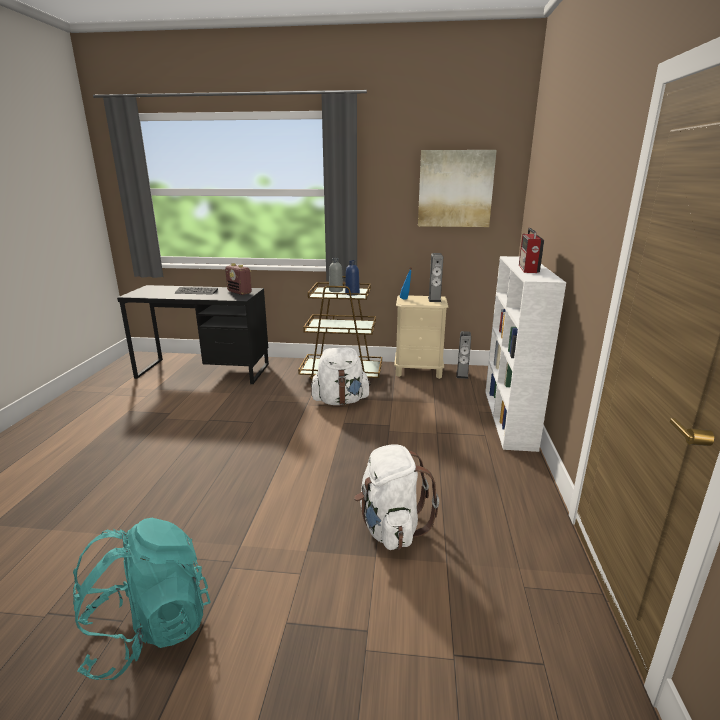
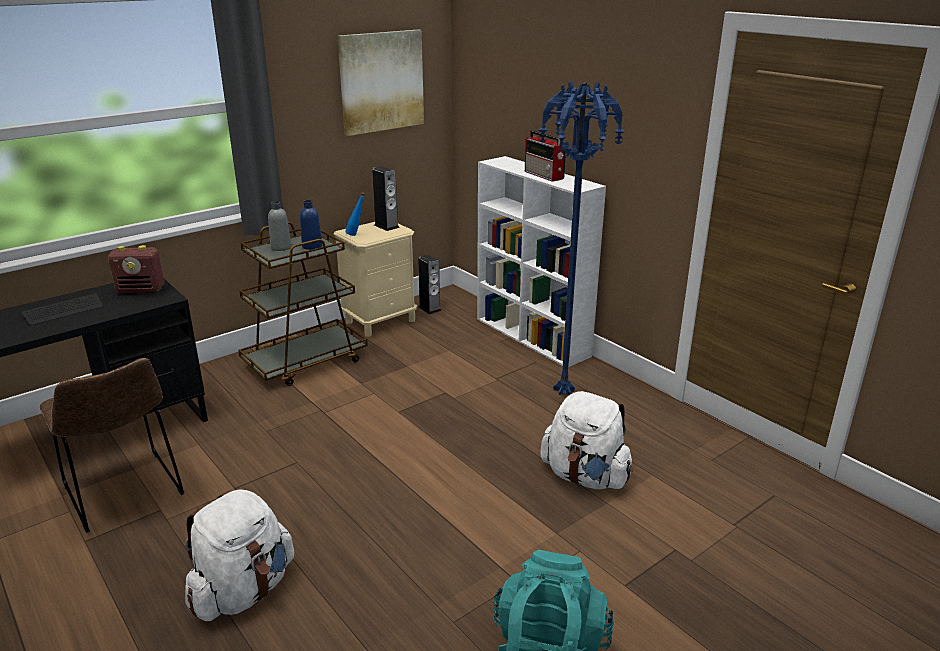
camera: 45 degrees left, 5 degrees up
(172, 399) = (125, 493): none -> brown chair
(340, 401) = (355, 391): white backpack -> white backpack (244, 591)
(470, 466) = (565, 395): none -> blue floor lamp

